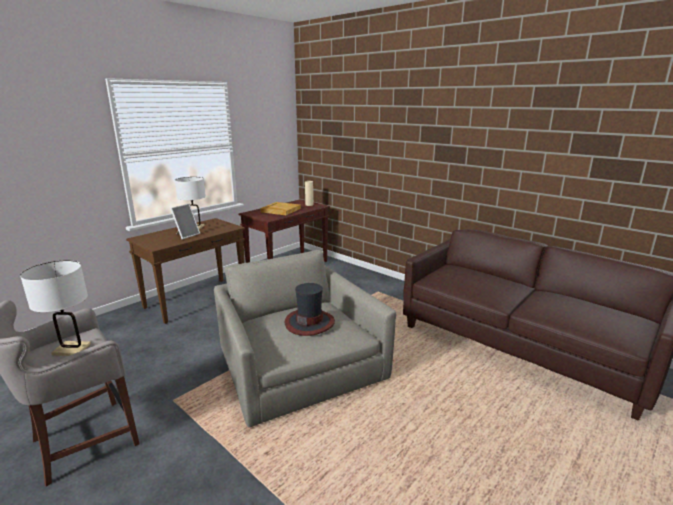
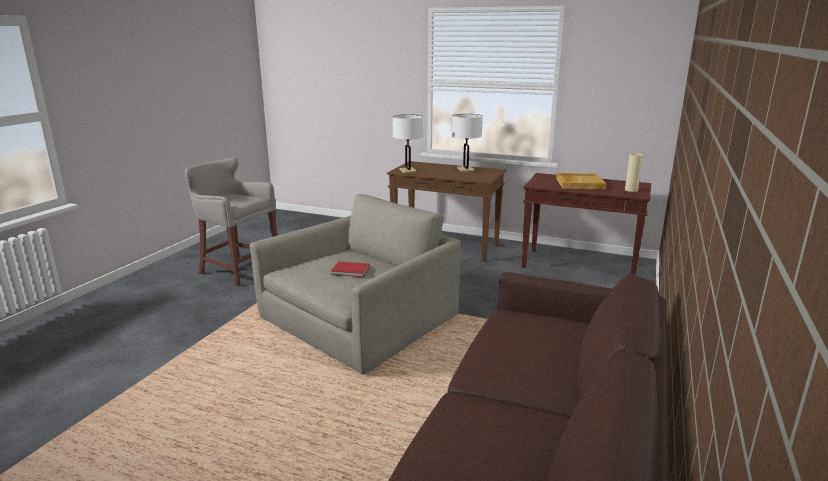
camera: 70 degrees right, 0 degrees up
(72, 349) = (233, 200): white table lamp -> white table lamp (408, 171)
(186, 235) = (438, 172): picture frame -> none
(309, 322) = (351, 271): hat -> red book

